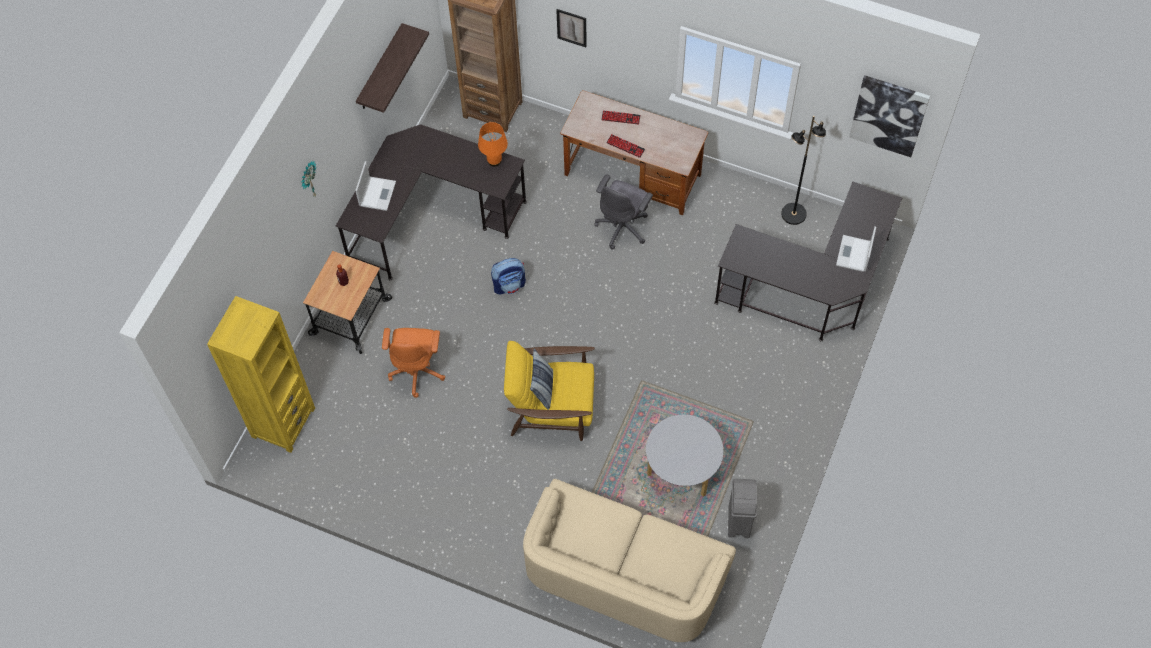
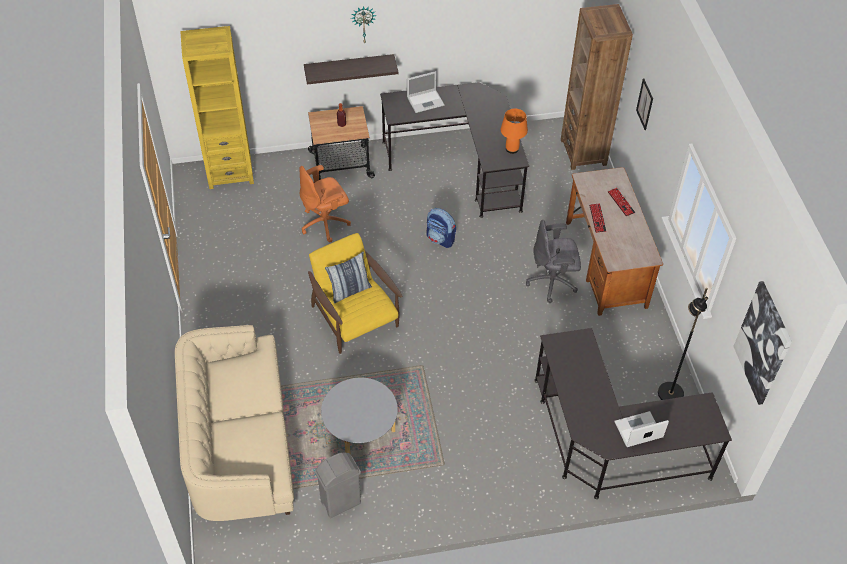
camera: 55 degrees right, 10 degrees down
(380, 69) = (497, 17): shelf -> shelf (349, 67)

